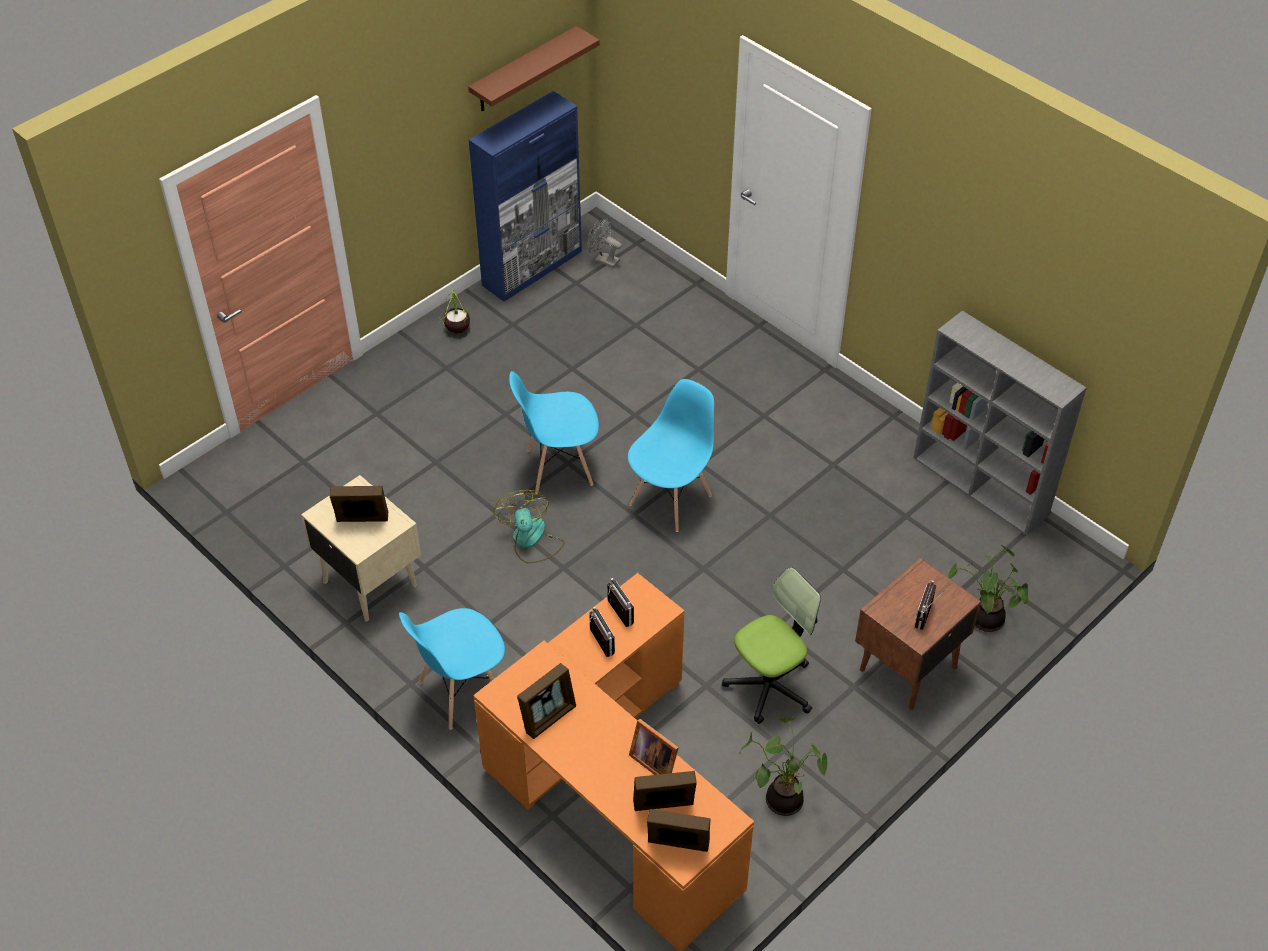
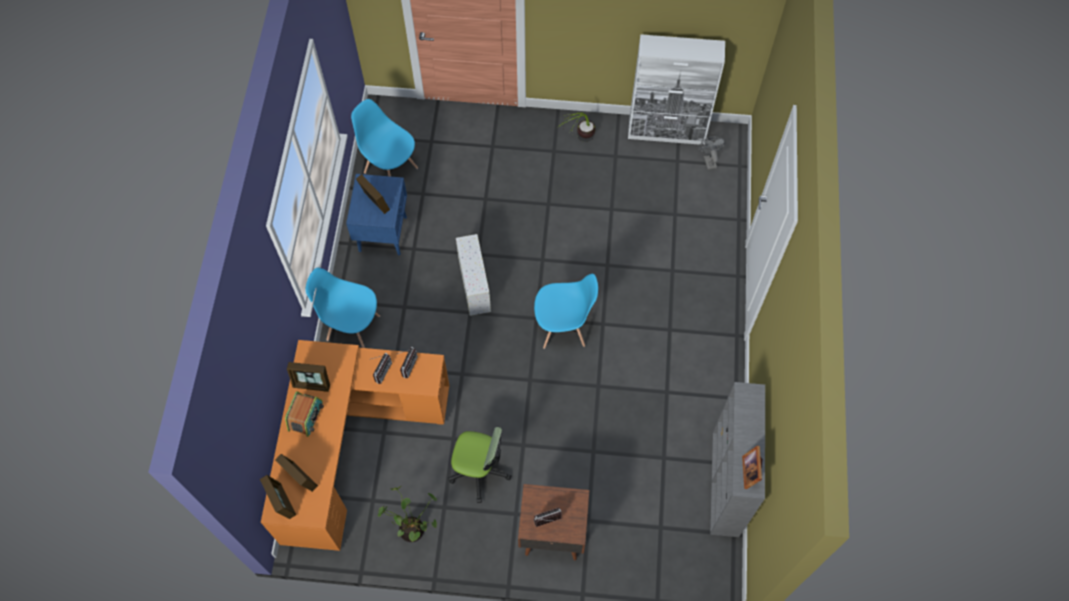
camera: 50 degrees right, 15 degrees up
(369, 582) = (383, 233): beige nightstand -> blue nightstand
(524, 70) = (706, 16): brown shelf -> none
(531, 541) = (474, 284): fan -> white storage box
(533, 268) = (667, 132): blue cabinet -> white cabinet
(558, 467) = (535, 257): blue chair -> blue chair (390, 170)
(585, 750) = (306, 416): none -> radio
(654, 760) = (325, 453): picture frame -> picture frame (751, 471)
(983, 620) = (623, 552): potted plant -> none

